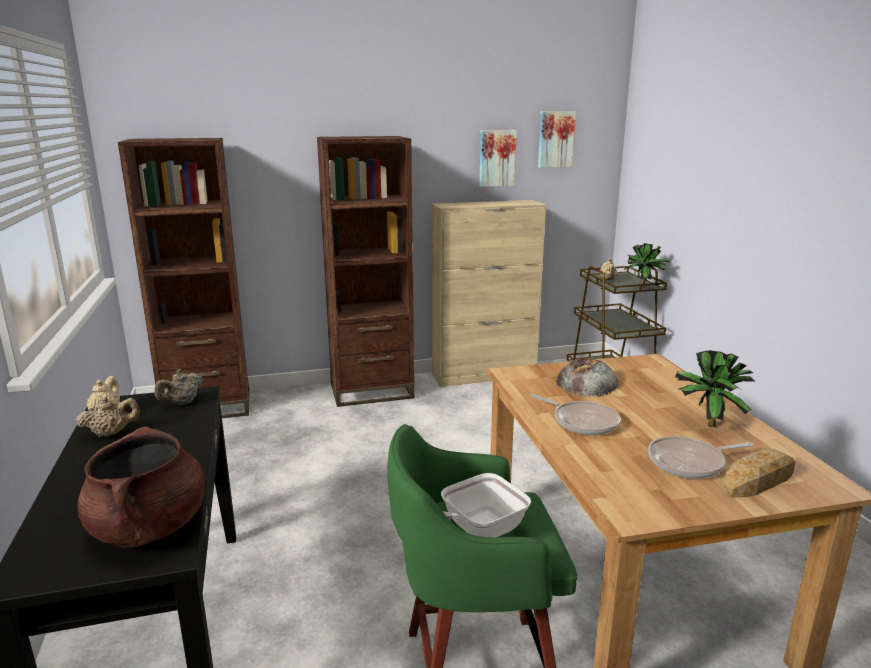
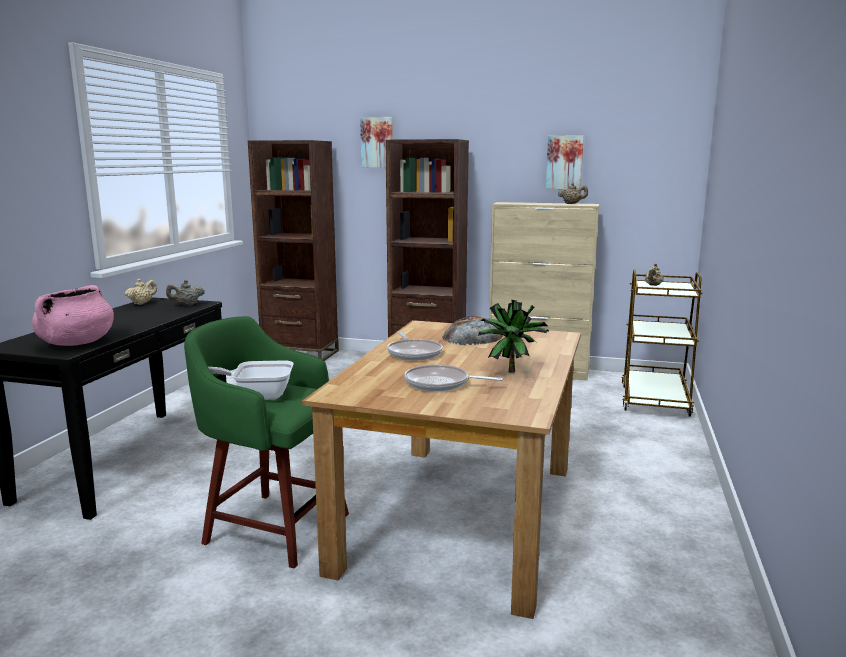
camera: 30 degrees right, 5 degrees down
(111, 433) = (129, 310): beige teapot -> beige teapot (572, 204)
(150, 528) = (76, 343): brown cooking pot -> pink cooking pot
(555, 139) = (628, 145): picture -> picture (377, 142)
(644, 288) = (676, 294): potted plant -> none
(757, 481) = (469, 401): bread -> none

